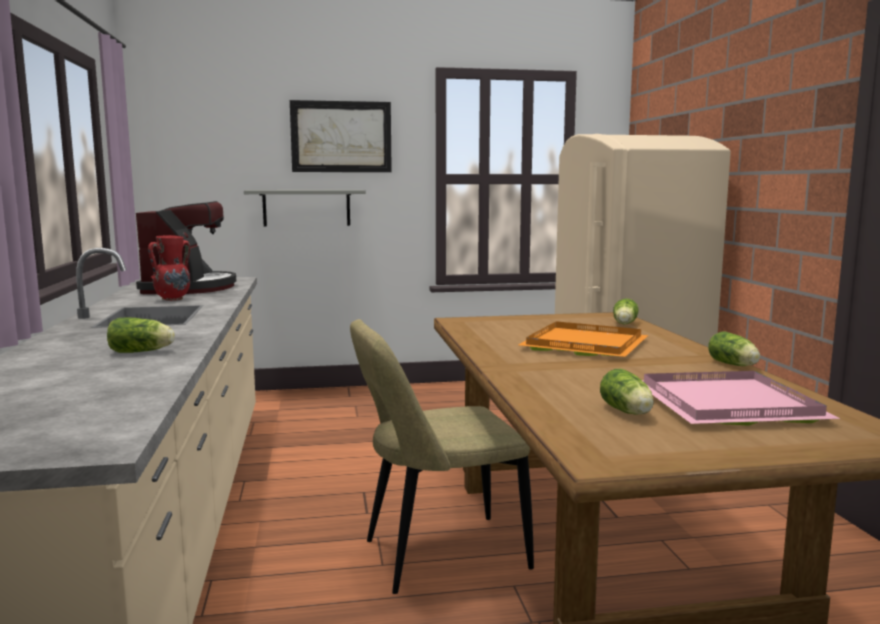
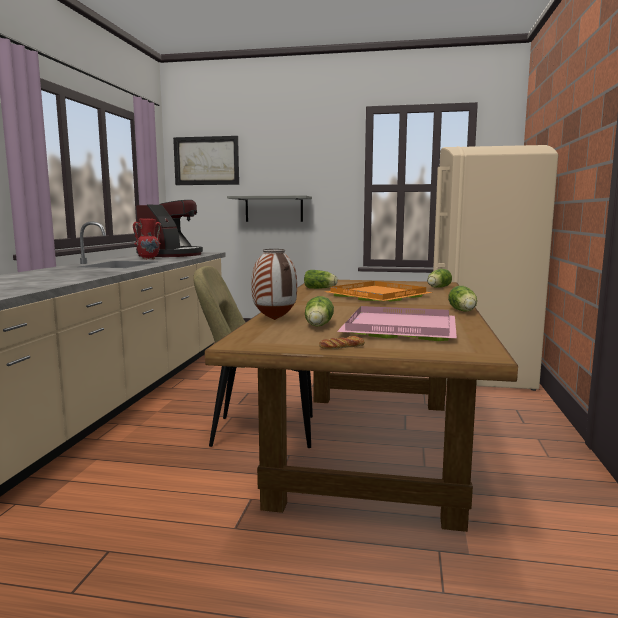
camera: 20 degrees right, 0 degrees up
(143, 352) = (73, 276): lettuce -> lettuce (321, 288)
(341, 137) = (298, 159): picture -> picture (206, 161)
(548, 406) = (273, 320): none -> vase
(732, 449) = (341, 347): none -> bread

